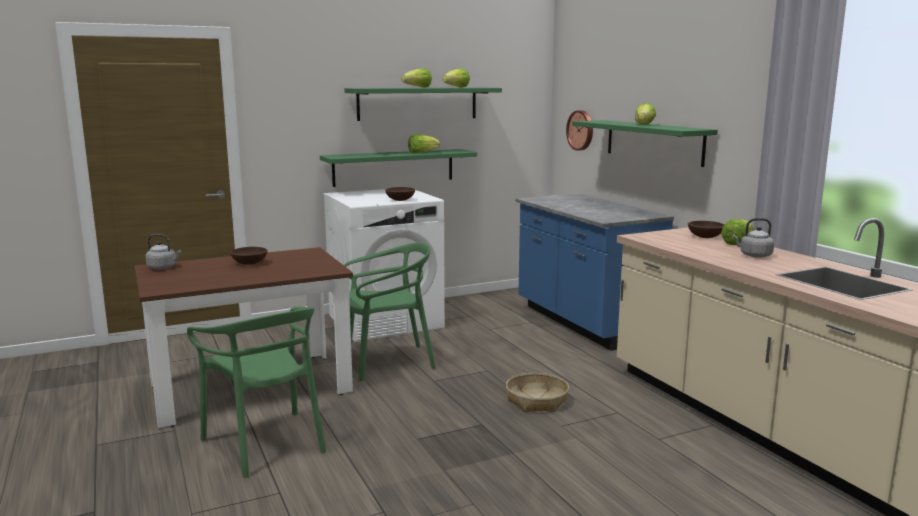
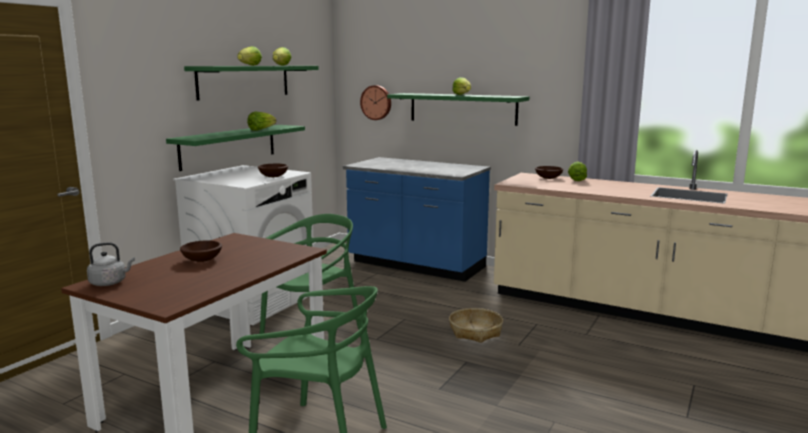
camera: 35 degrees left, 0 degrees up
(754, 255) = (607, 186): grey kettle -> none

